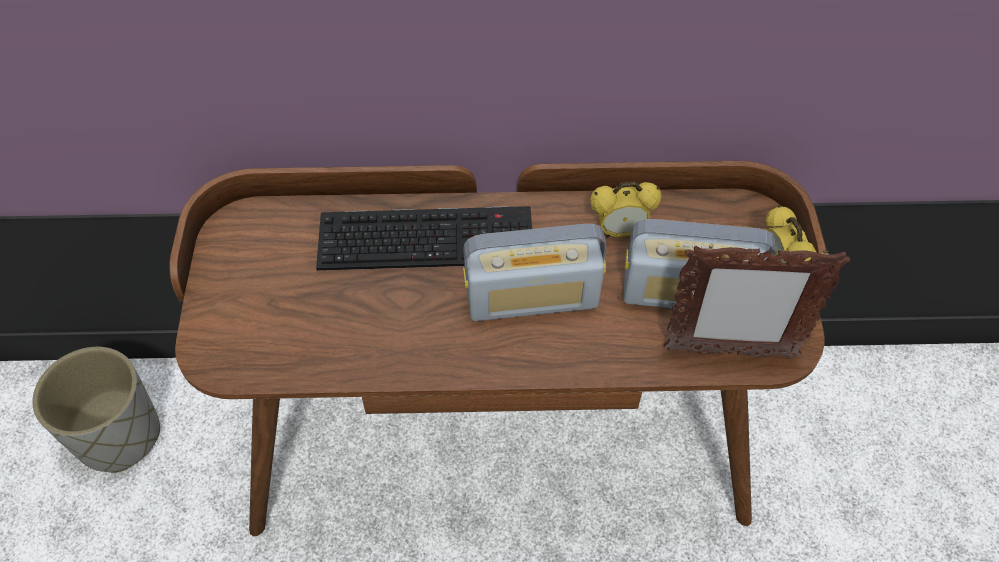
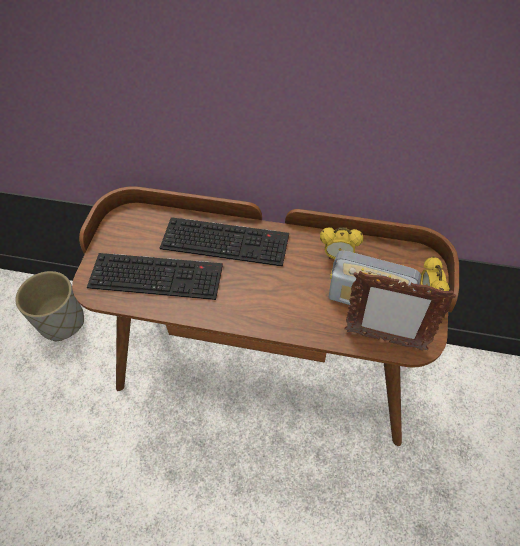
camera: 15 degrees right, 0 degrees up
(326, 315) = (157, 275): none -> keyboard
(532, 299) = (275, 286): radio -> none

